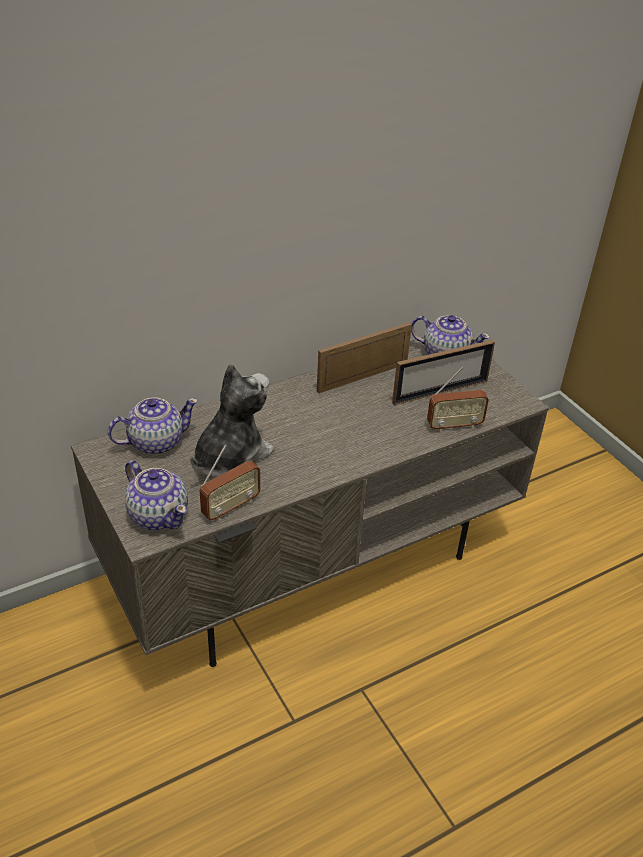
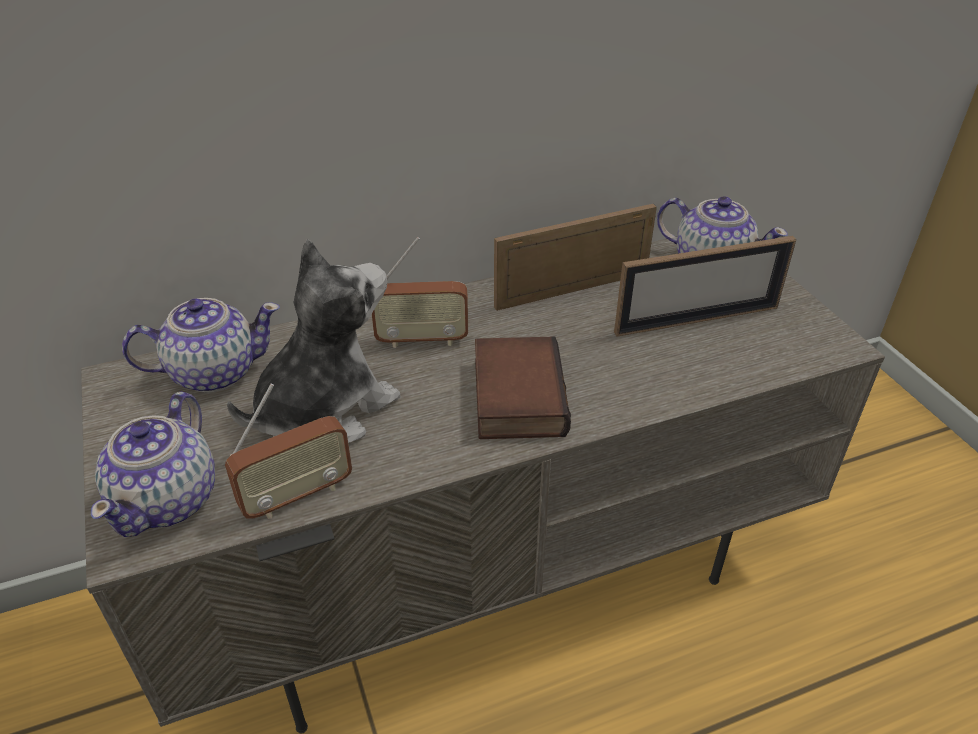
camera: 10 degrees right, 0 degrees up
(158, 515) = (169, 499): teapot -> teapot turned 45 degrees clockwise
(340, 444) = (515, 395): none -> book
(454, 426) = (716, 377): radio -> radio (422, 340)

